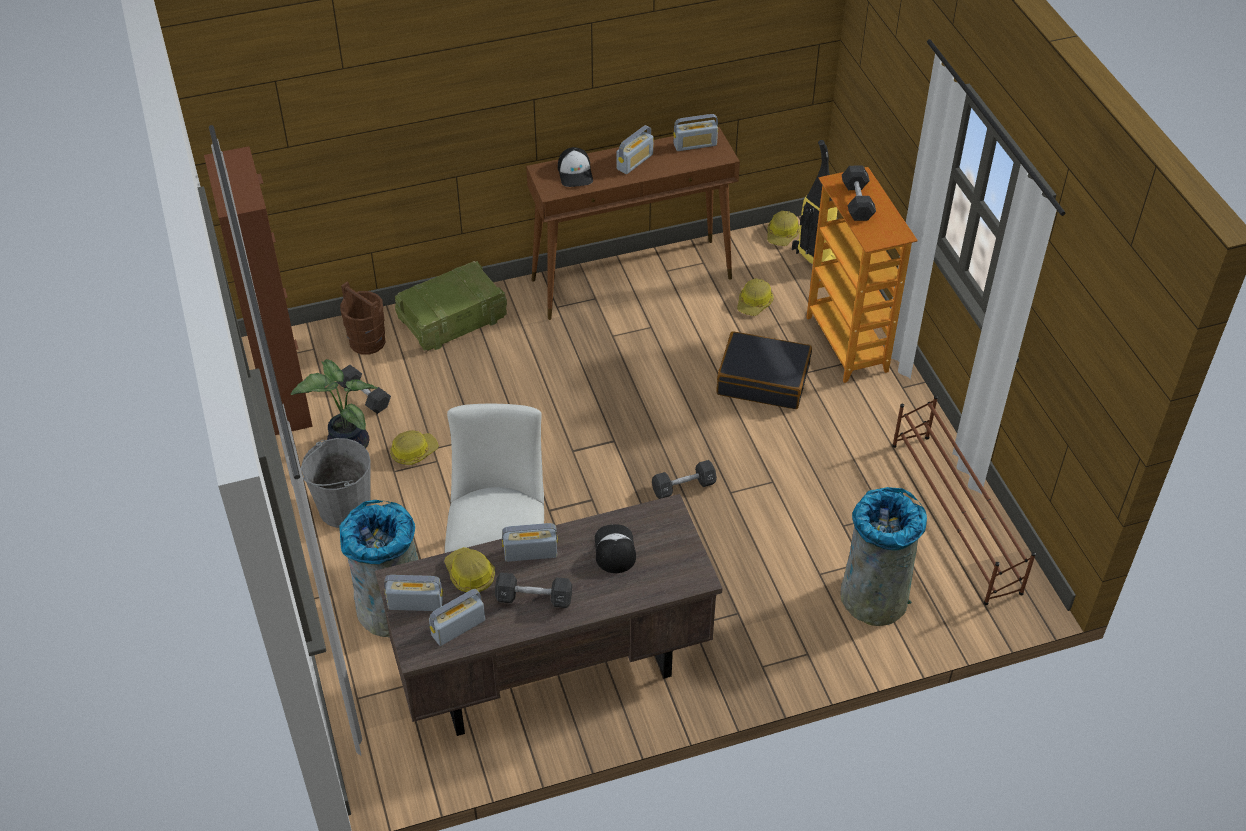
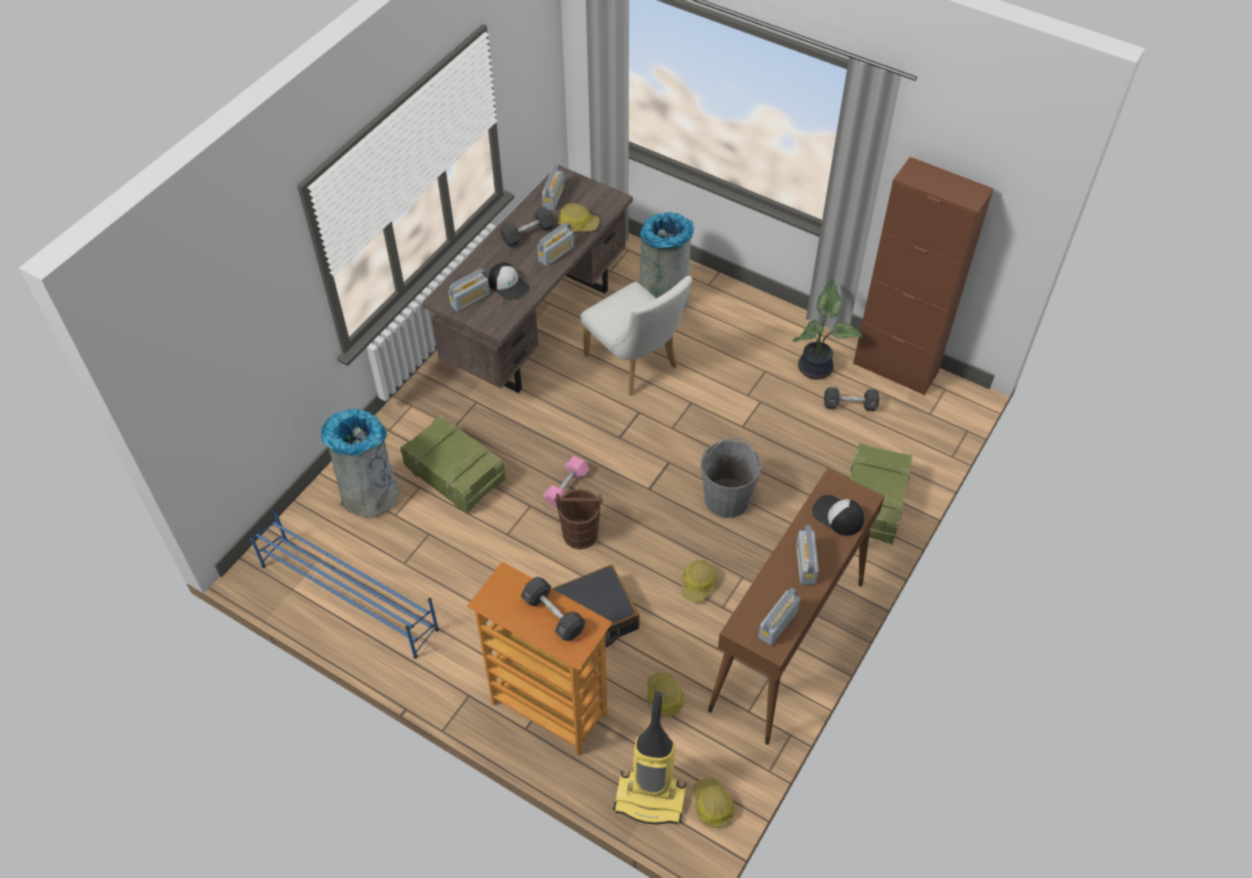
camera: 140 degrees right, 5 degrees up
(344, 507) = (764, 331): grey bucket -> grey bucket (727, 498)
(367, 342) = (903, 444): brown bucket -> brown bucket (580, 534)
(413, 452) = (769, 391): hard hat -> hard hat (698, 584)
(415, 604) = (590, 194): radio -> radio (470, 299)
(683, 487) = (566, 487): black dumbbell -> pink dumbbell
(775, 562) = (456, 475): none -> crate
(955, 518) = (348, 596): brown shoe rack -> blue shoe rack

